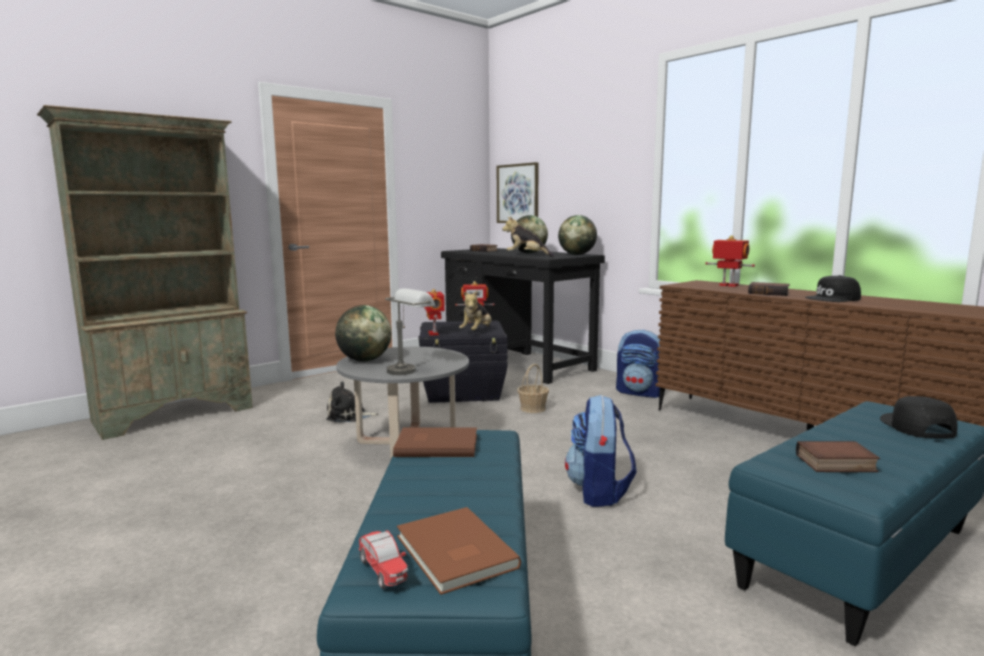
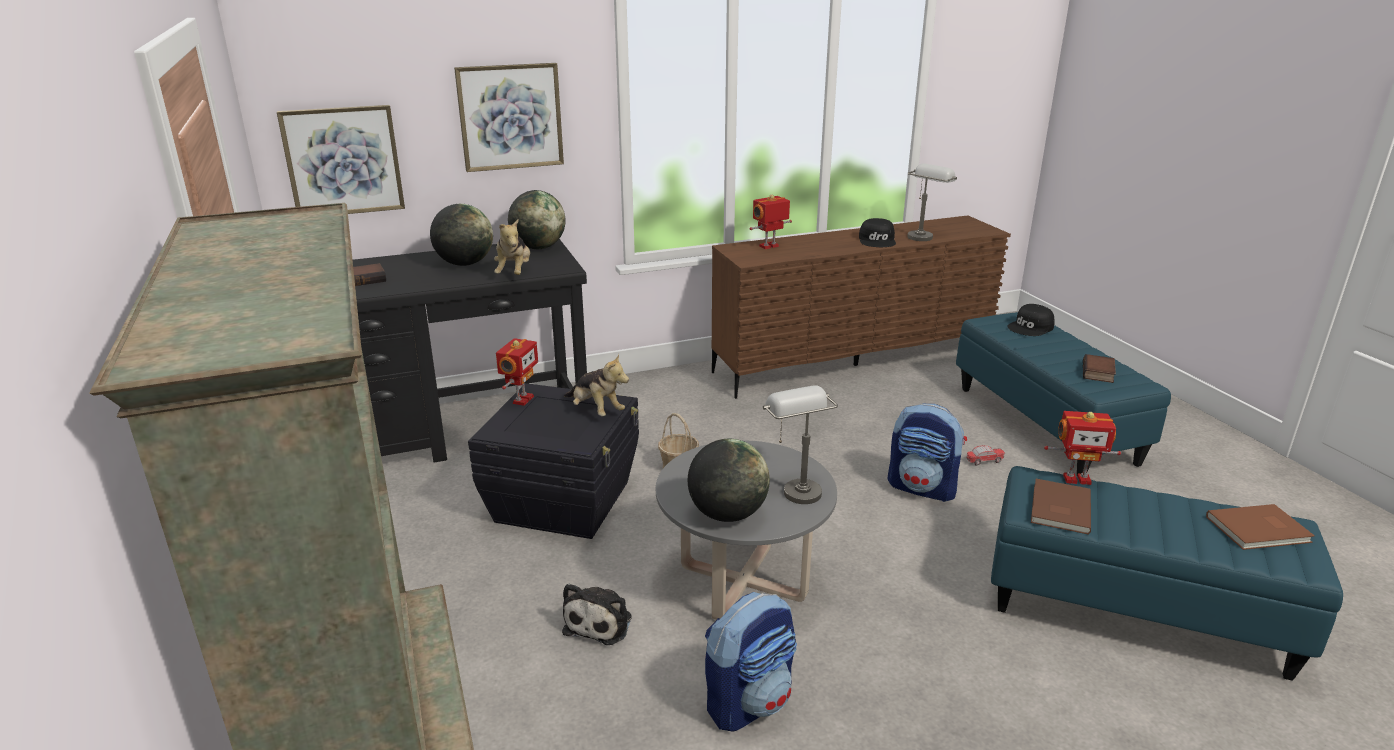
camera: 70 degrees left, 15 degrees up
(383, 571) = (1292, 560): toy car -> toy car (984, 461)
(434, 333) = (578, 442): toy robot -> toy robot (1076, 478)
(527, 256) = (514, 273): plush toy -> plush toy turned 45 degrees counterclockwise
(591, 170) = (510, 117): none -> picture
(640, 393) = (674, 390): backpack -> backpack (749, 701)
(769, 293) = (830, 247): book -> none
(902, 306) = (923, 235): none -> grey table lamp
(915, 426) = (1031, 327): black cap -> black cap turned 60 degrees counterclockwise

